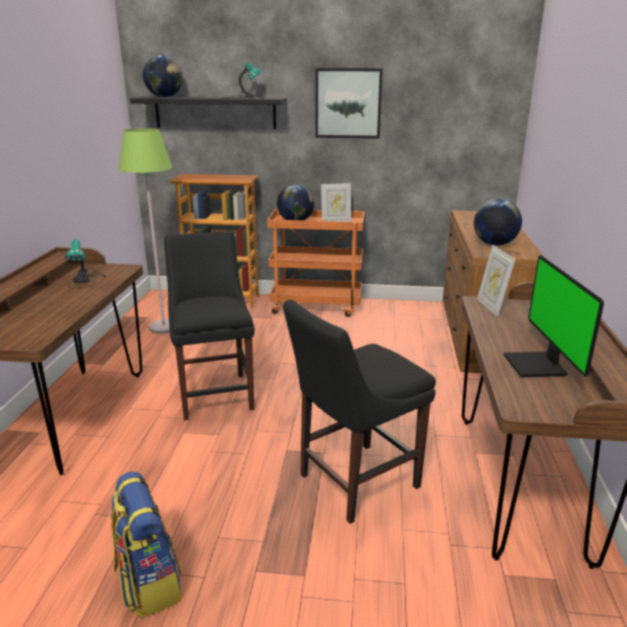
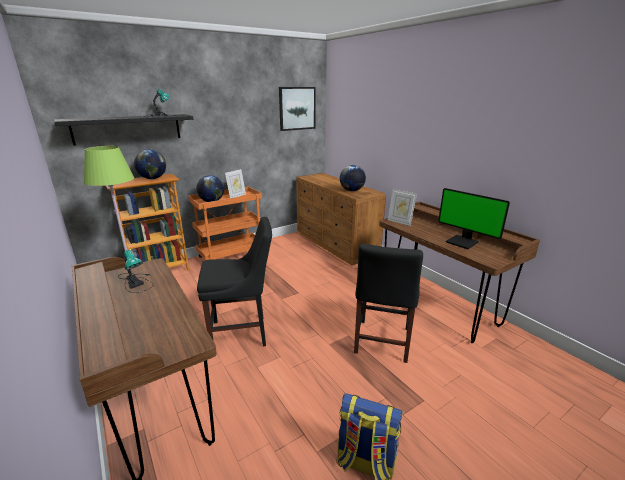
camera: 40 degrees left, 0 degrees up
(164, 97) = (84, 119): globe -> globe (153, 178)
(215, 393) = (242, 333): black chair -> black chair turned 135 degrees clockwise
(348, 103) = (228, 116): picture -> picture (297, 108)

